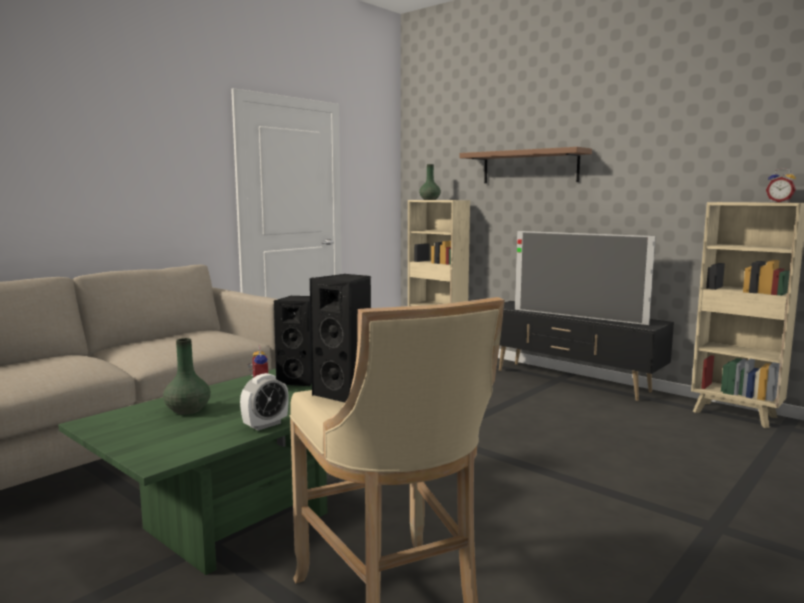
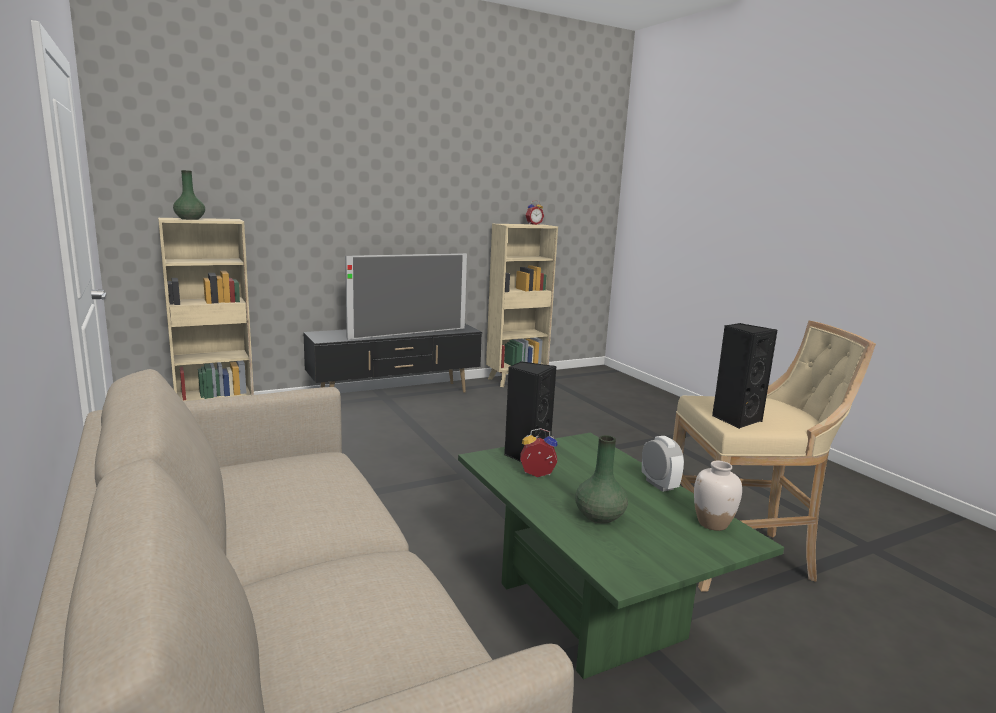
camera: 70 degrees left, 5 degrees up
(185, 447) = (712, 524): none -> white vase
(529, 167) = (316, 182): brown shelf -> none

